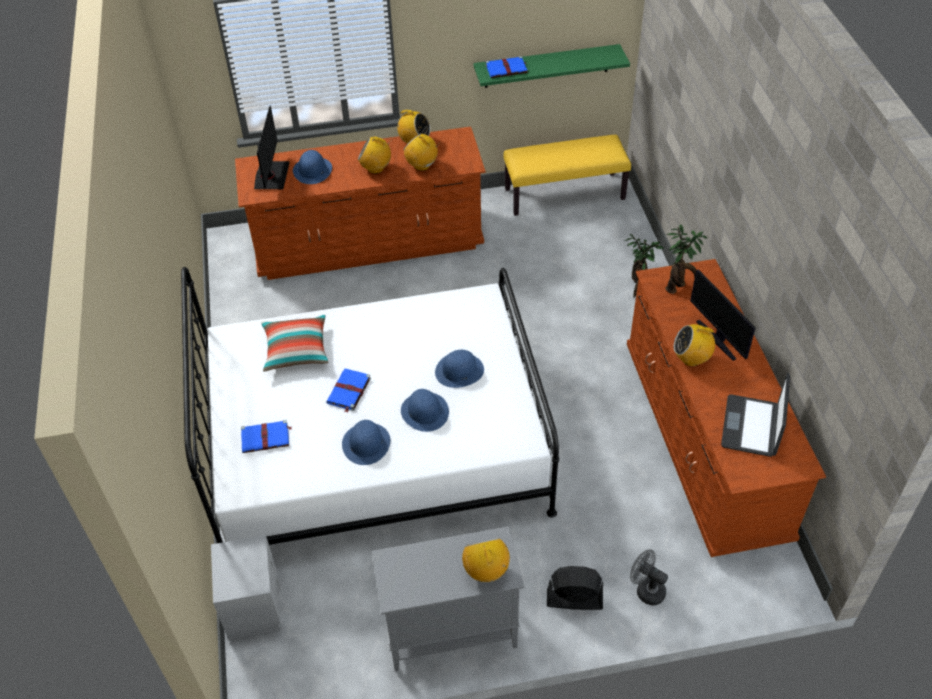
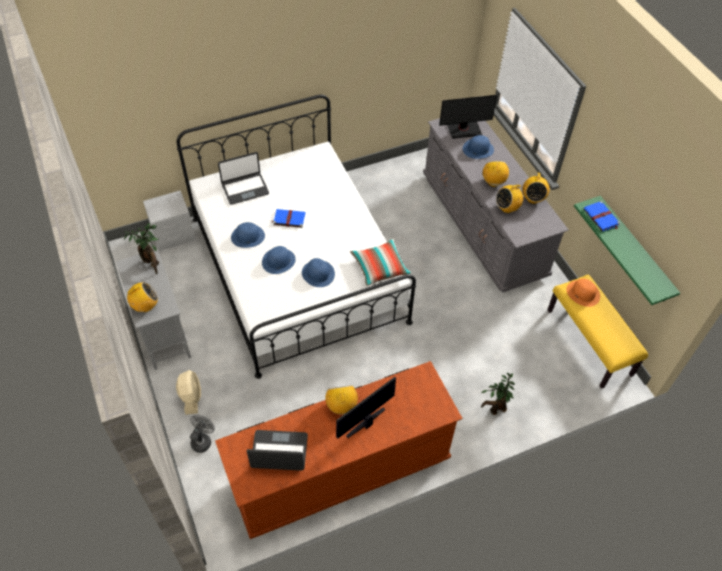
camera: 75 degrees right, 5 degrees up
(266, 438) = (245, 188): blue book -> laptop
(296, 350) = (318, 186): pillow -> pillow (380, 267)
(368, 242) = (482, 225): brown dresser -> grey dresser
(422, 165) = (507, 208): radio -> radio turned 150 degrees counterclockwise
(533, 157) = (583, 293): none -> orange hat
(574, 599) = (191, 397): black fan -> beige fan
(678, 286) = (420, 392): potted plant -> potted plant (152, 264)

